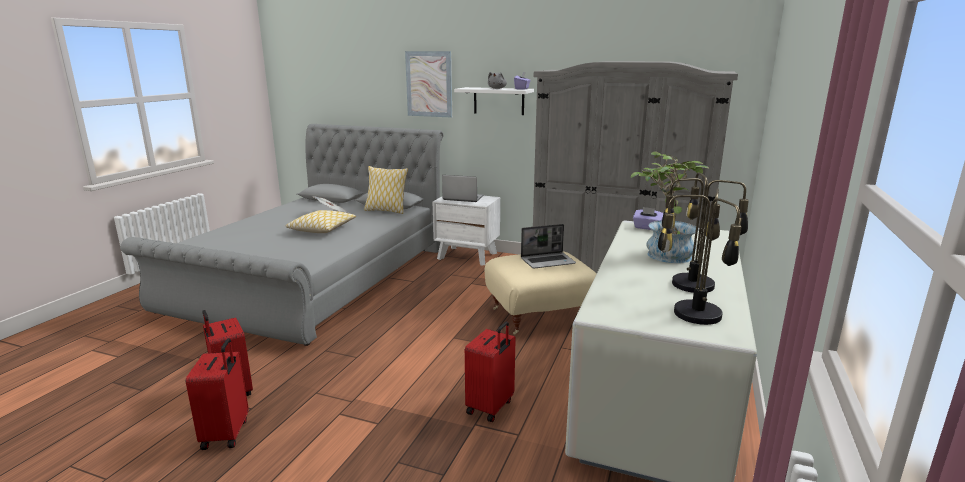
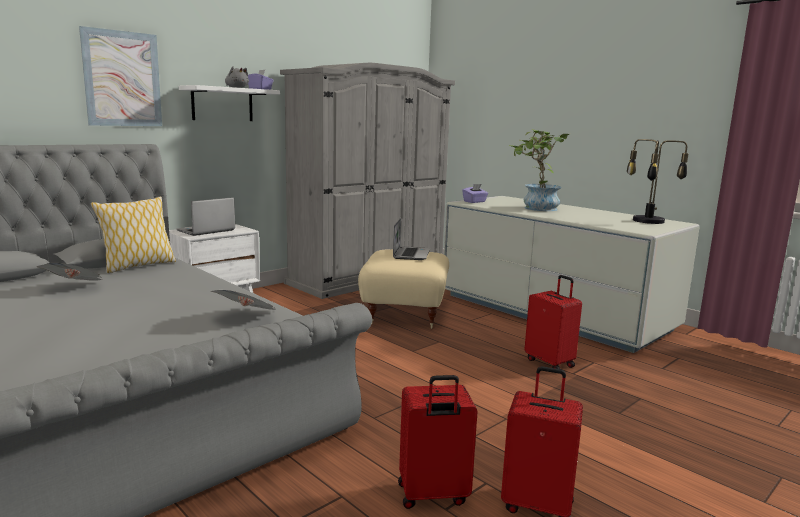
camera: 65 degrees left, 5 degrees down
(306, 253) = (247, 317): none -> newspaper
(322, 229) = (148, 299): pillow -> none
(693, 284) = (599, 214): table lamp -> none

